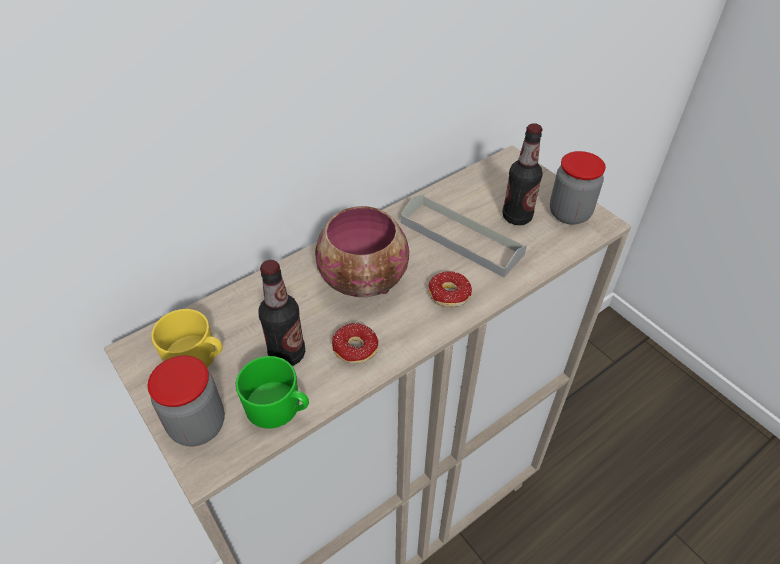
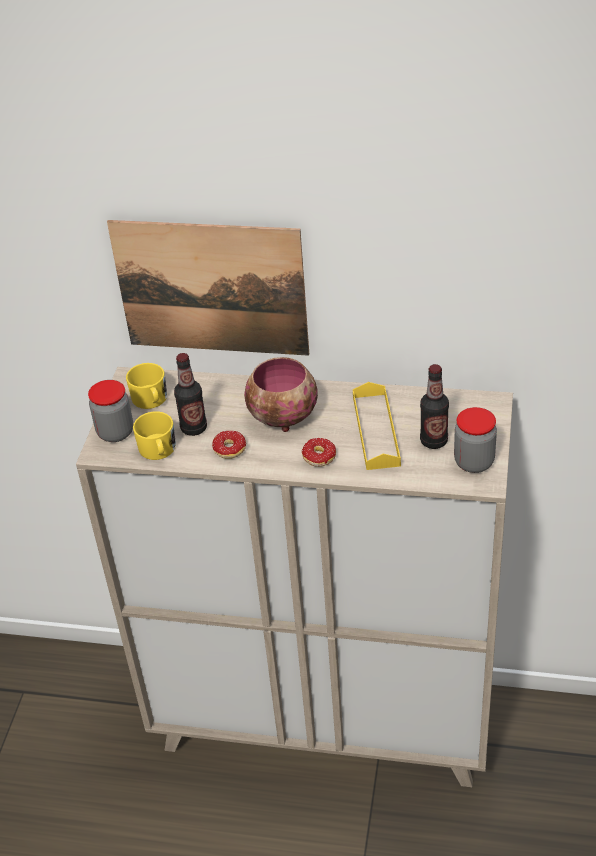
camera: 50 degrees right, 5 degrees down
(205, 173) = (211, 288): none -> picture
(279, 408) = (158, 450): green mug -> yellow mug
(461, 238) = (376, 430): grey tray -> yellow tray

